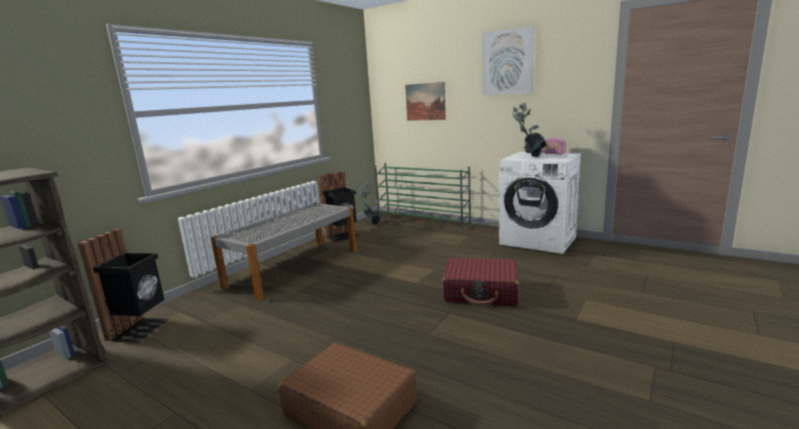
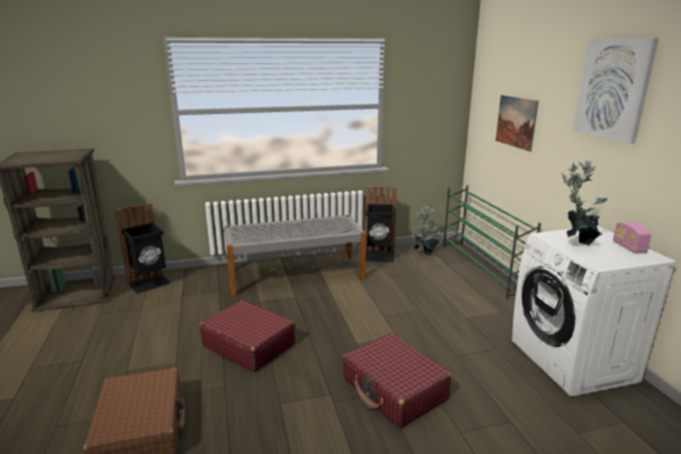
camera: 40 degrees right, 5 degrees up
(338, 319) = (248, 345): none -> red suitcase

